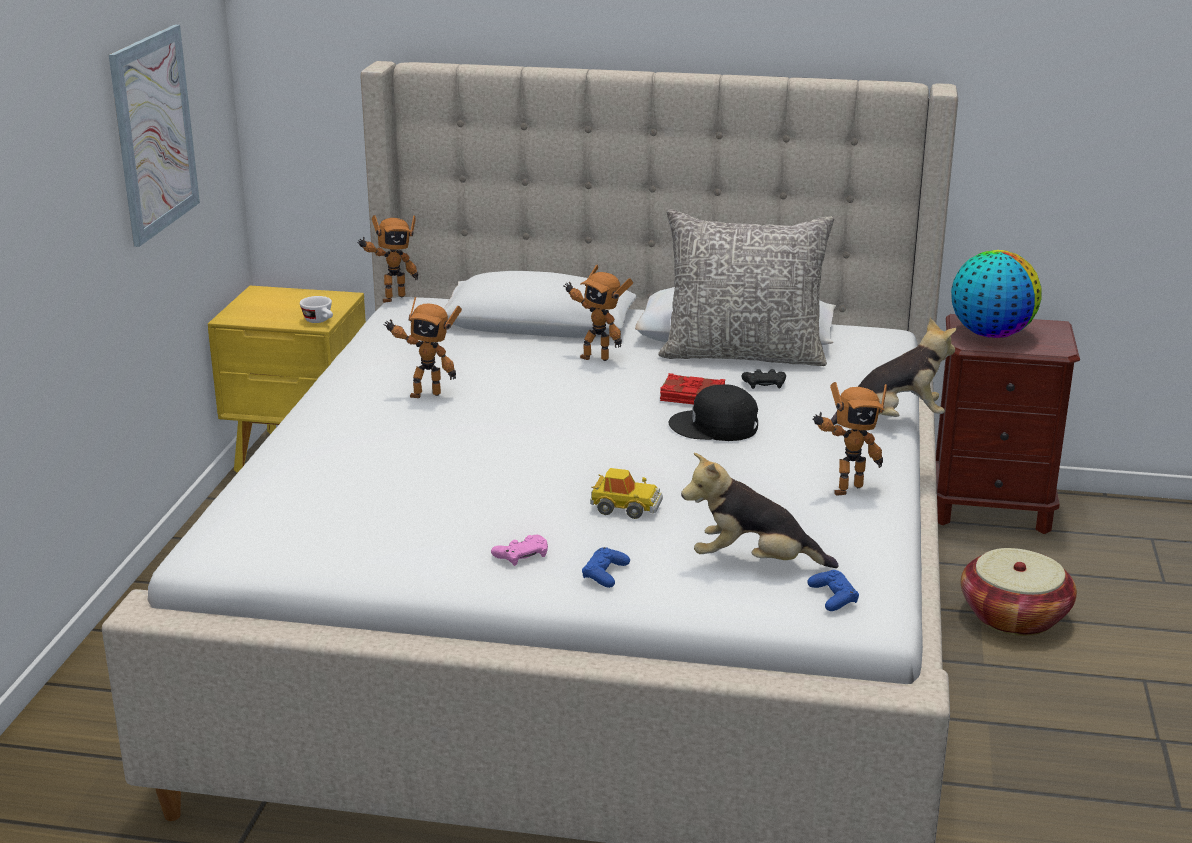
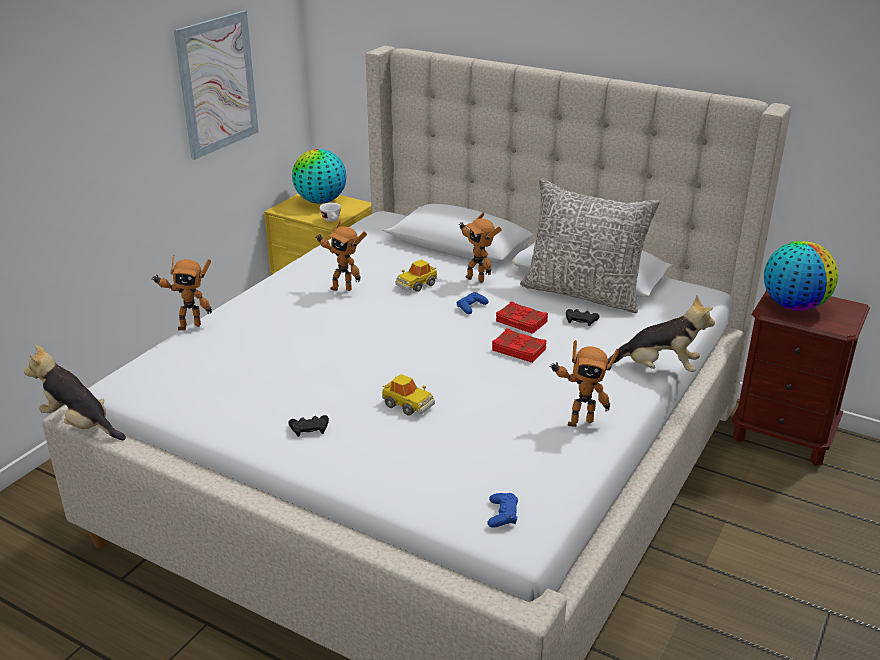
camera: 20 degrees right, 5 degrees up
(283, 300) = (320, 201): none -> globe
(391, 298) = (376, 211): toy robot -> toy robot (189, 326)
(521, 555) = (309, 429): pink game controller -> black game controller
(523, 375) = (417, 285): none -> toy car
(605, 573) = (354, 456): blue game controller -> blue game controller (471, 307)
(714, 426) = (519, 349): black cap -> red book
(754, 563) = (465, 471): plush toy -> plush toy (80, 425)
(1014, 616) = (751, 531): basket -> none

